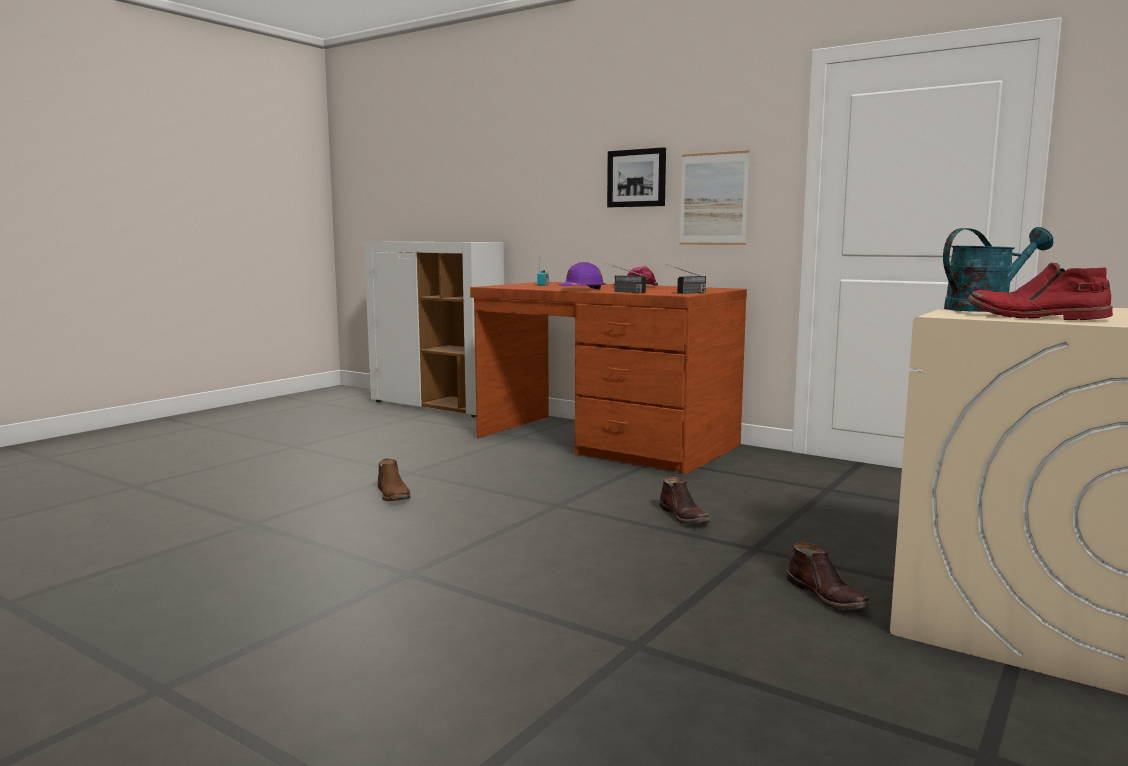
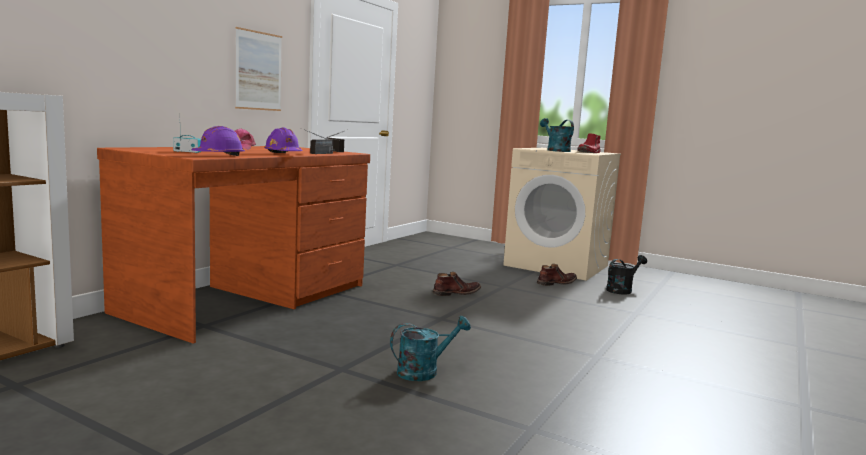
camera: 95 degrees left, 0 degrees up
(394, 495) = (424, 371): brown boot -> turquoise watering can
(515, 287) = (219, 156): none -> purple hard hat
(637, 178) = (196, 39): picture -> none
(834, 667) = (622, 290): none -> black watering can

